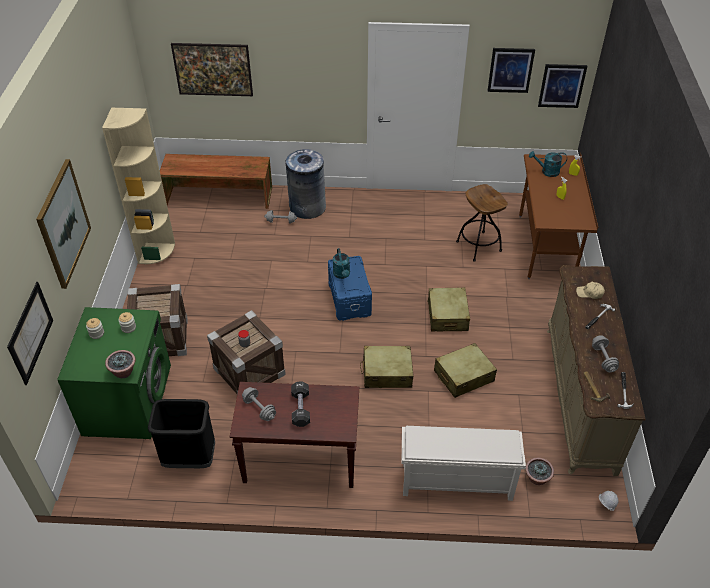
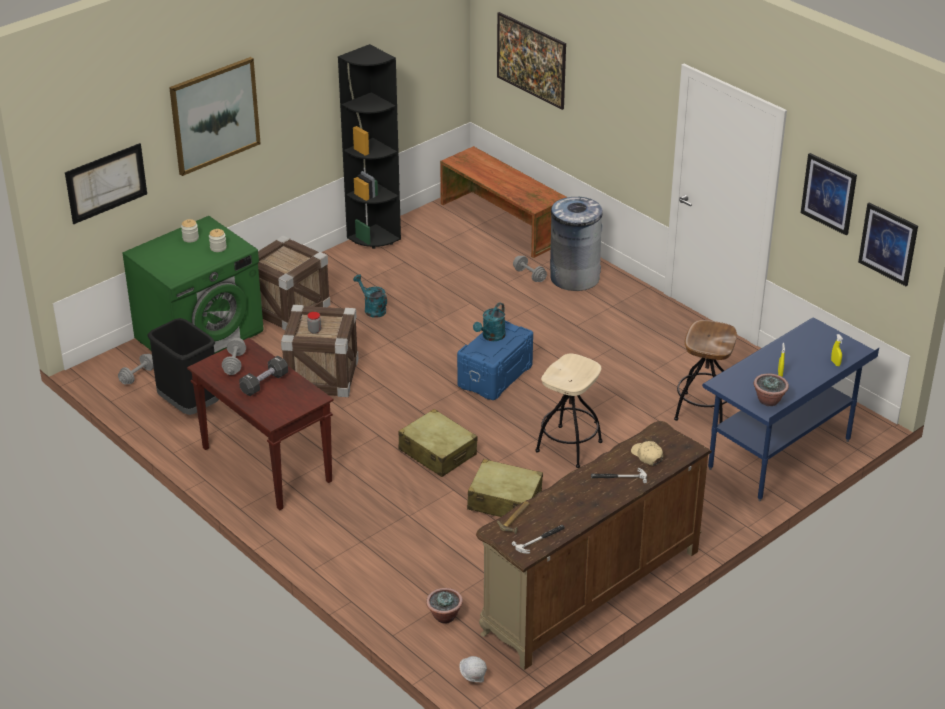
camera: 45 degrees right, 10 degrees down
(123, 372) = (172, 275): potted plant -> potted plant (769, 400)
(156, 256) = (374, 242): beige bookcase -> black bookcase
(447, 316) = (568, 446): beige suitcase -> beige stool
(455, 482) = (369, 567): white shoe rack -> none
(546, 247) = (780, 455): brown desk -> blue desk
(547, 171) = (808, 345): turquoise watering can -> turquoise watering can (372, 309)
(603, 359) = (565, 507): grey dumbbell -> grey dumbbell (138, 376)

